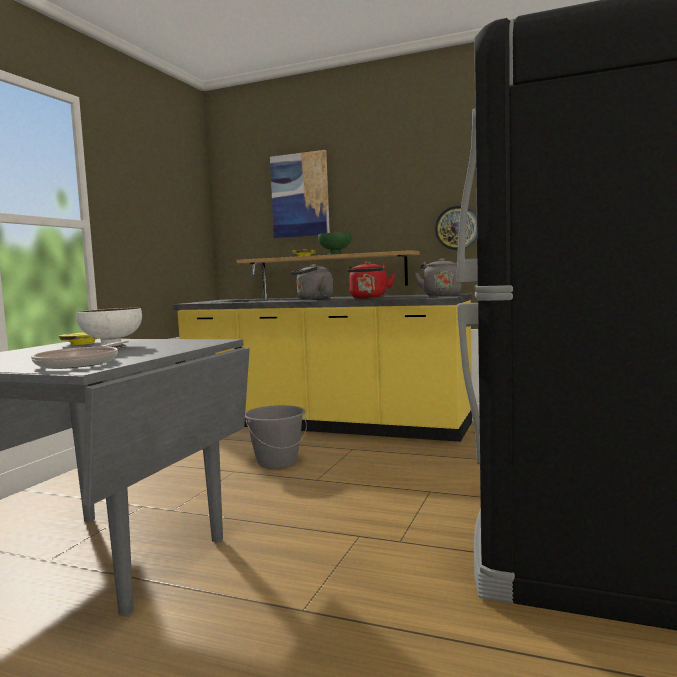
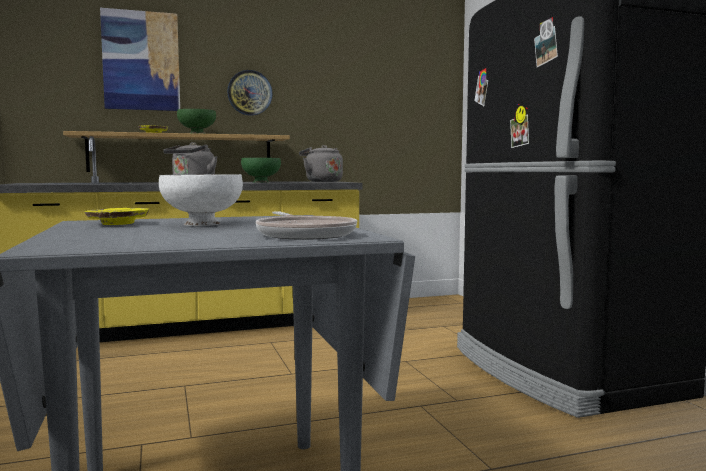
camera: 40 degrees left, 0 degrees up
(277, 462) = (216, 368): grey bucket -> none
(369, 298) = (261, 182): red kettle -> green bowl
(457, 228) = (319, 117): wall clock -> wall clock (249, 93)

